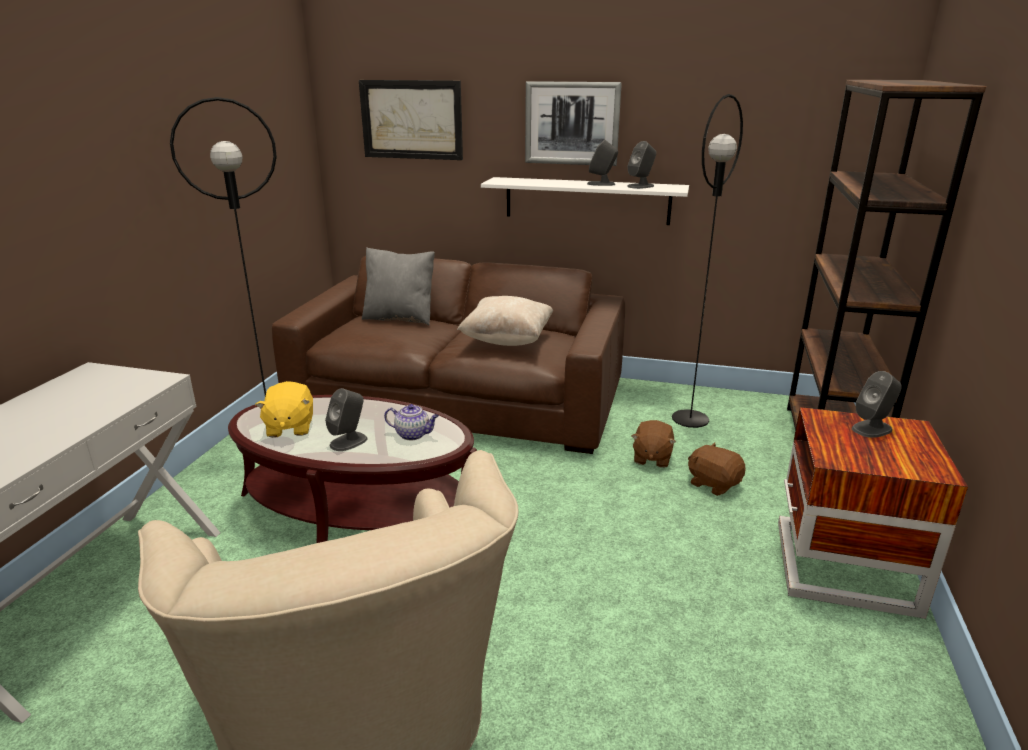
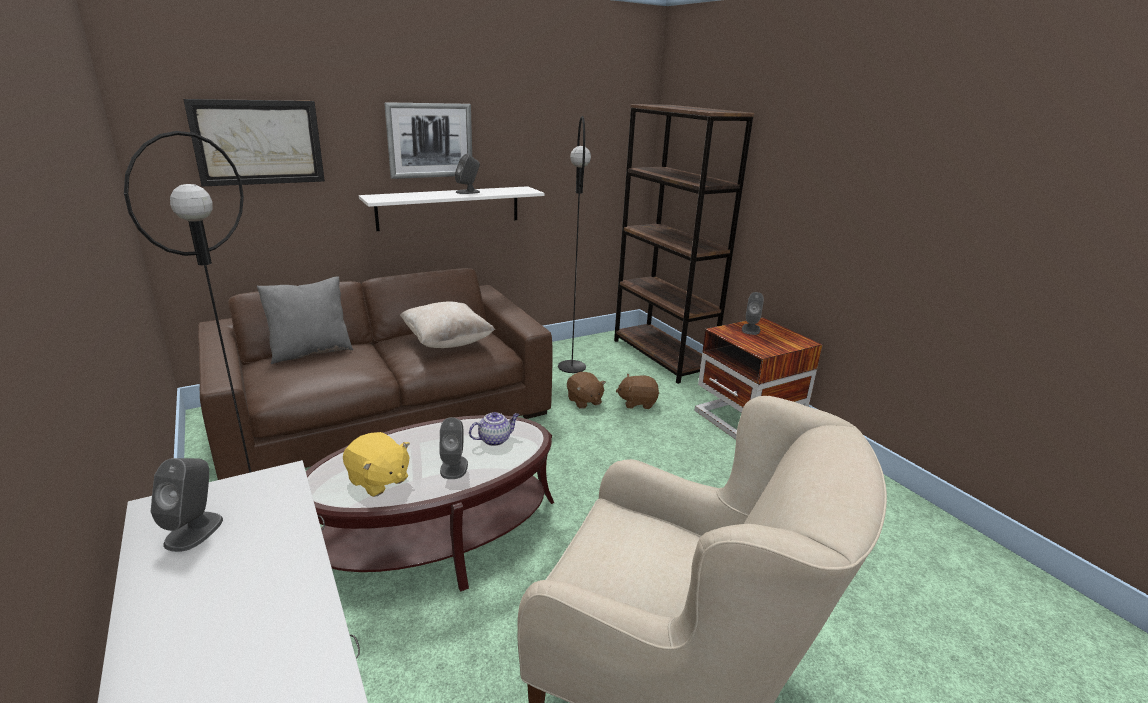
camera: 45 degrees left, 0 degrees up
(641, 186) = (501, 191): grey speaker -> grey speaker (194, 530)

